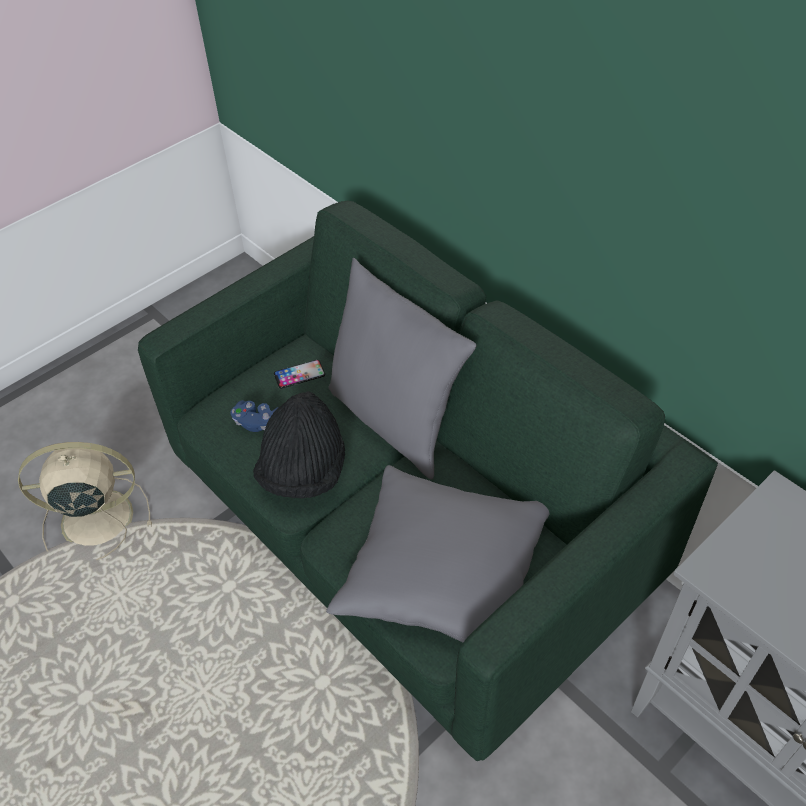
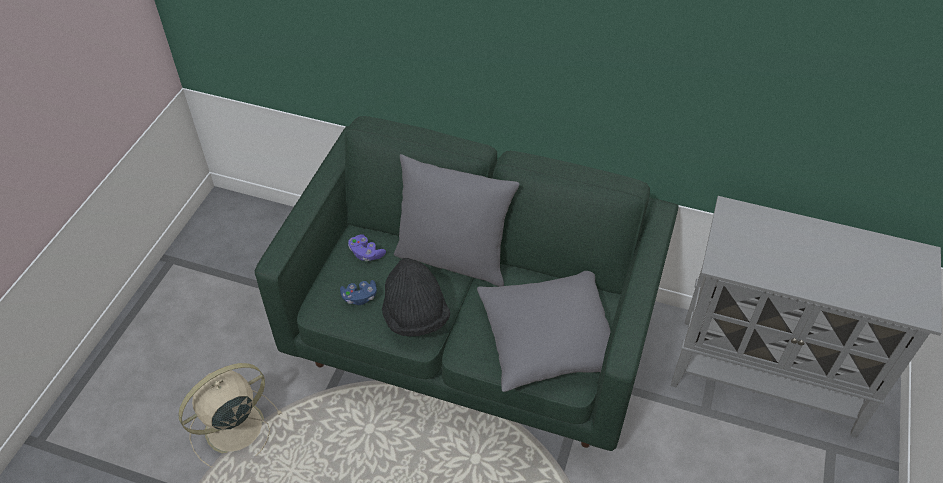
camera: 30 degrees left, 0 degrees up
(299, 374) = (366, 253): phone -> purple game controller

